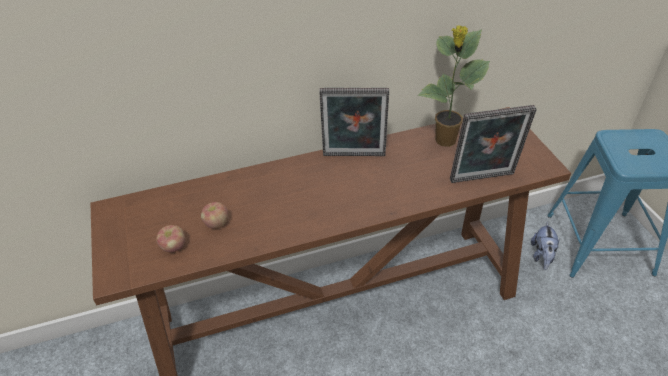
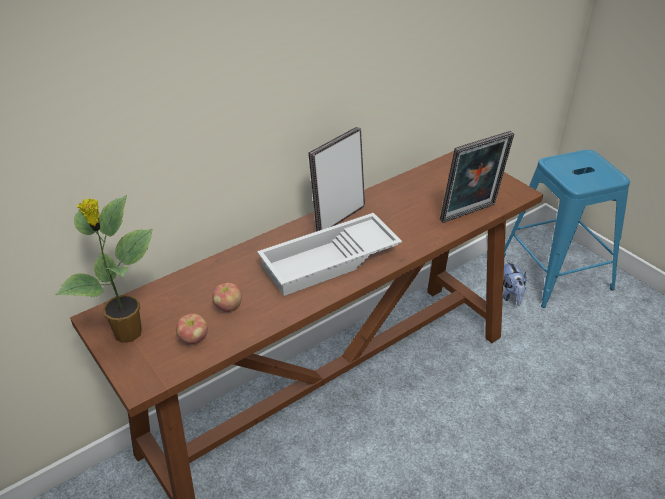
camera: 20 degrees left, 5 degrees down
(325, 200) = (330, 262): none -> white tray
(354, 157) = (338, 217): picture frame -> picture frame turned 150 degrees clockwise
(445, 141) = (418, 187): potted plant -> potted plant (127, 334)

